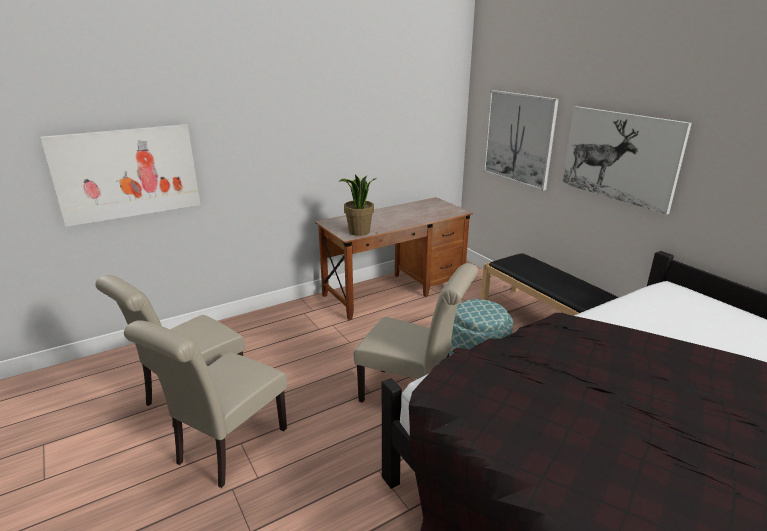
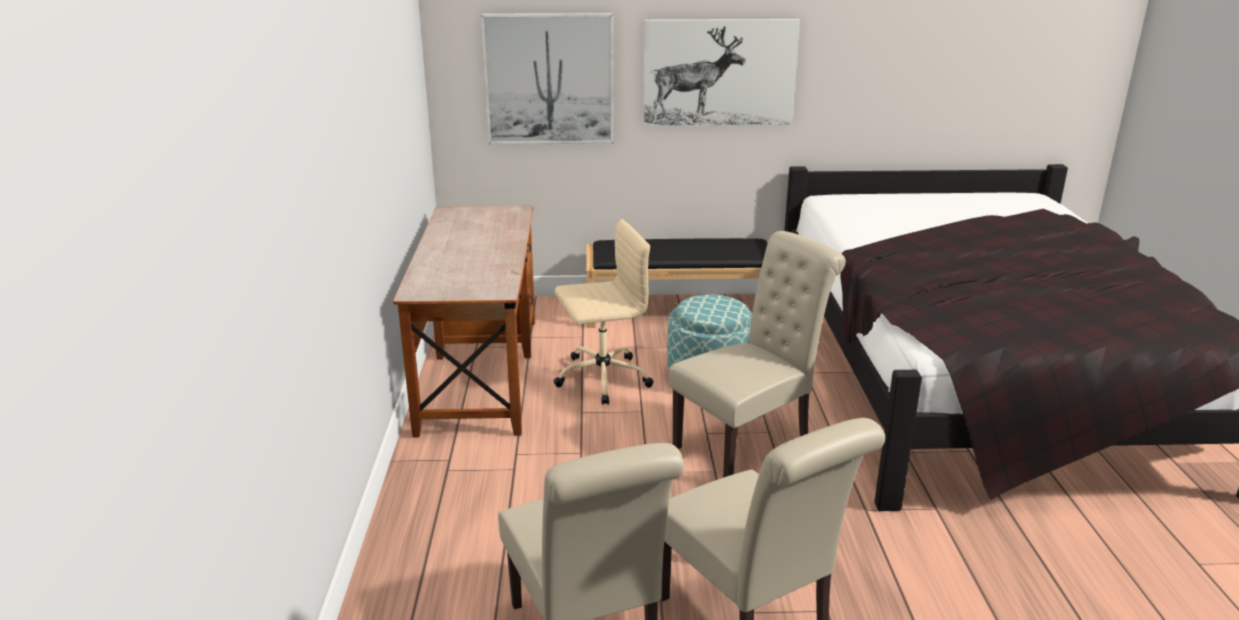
camera: 60 degrees left, 0 degrees up
(127, 173) = (263, 308): picture -> none
(359, 232) = (495, 282): potted plant -> none
(430, 323) = (601, 378): none -> beige office chair

